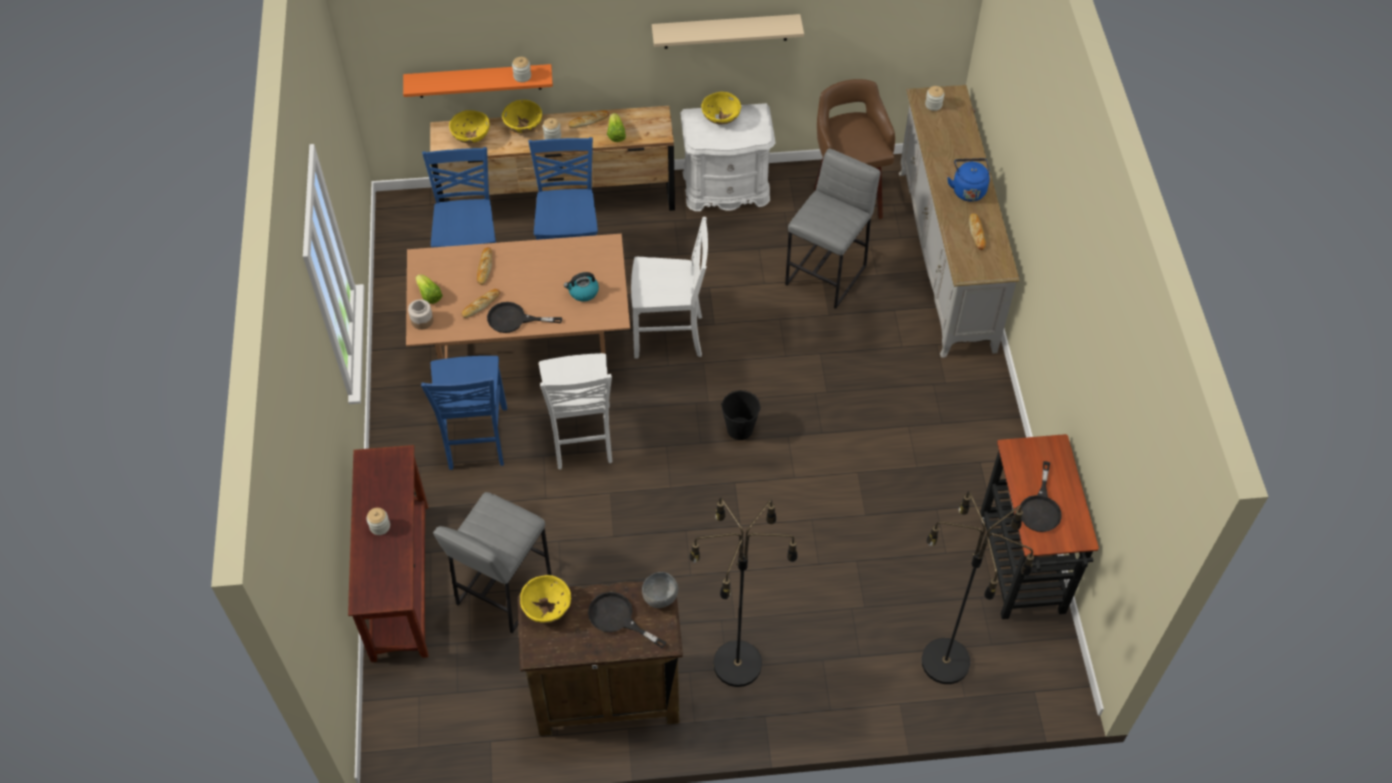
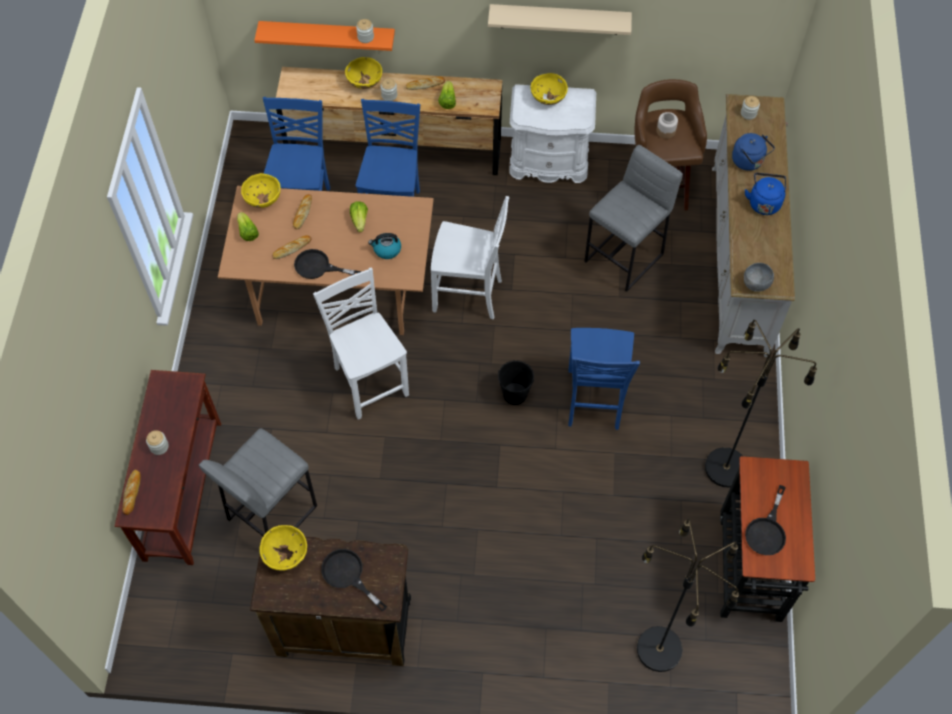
camera: 10 degrees right, 5 degrees up
(422, 320) = (236, 255): jar -> jar (665, 131)
(471, 137) = (315, 86): yellow bowl -> yellow bowl (263, 200)
(475, 439) = (275, 367): blue chair -> blue chair (594, 401)
(547, 267) = (359, 220): none -> lettuce
(581, 438) = (369, 381): white chair -> white chair turned 150 degrees clockwise
(660, 598) = (391, 562): grey bowl -> grey bowl (756, 284)
(737, 663) = (467, 618): floor lamp -> floor lamp (725, 467)
(944, 152) = (749, 162): none -> blue kettle
(977, 233) = (763, 247): bread -> bread (132, 493)

